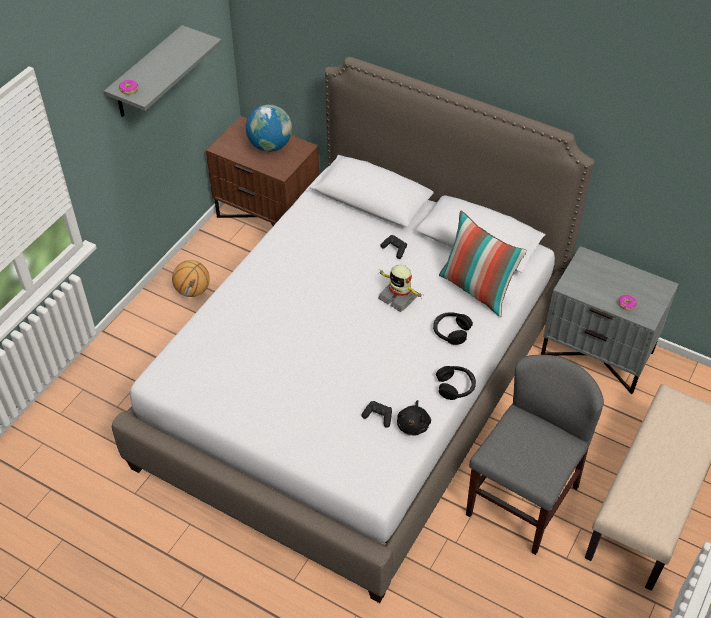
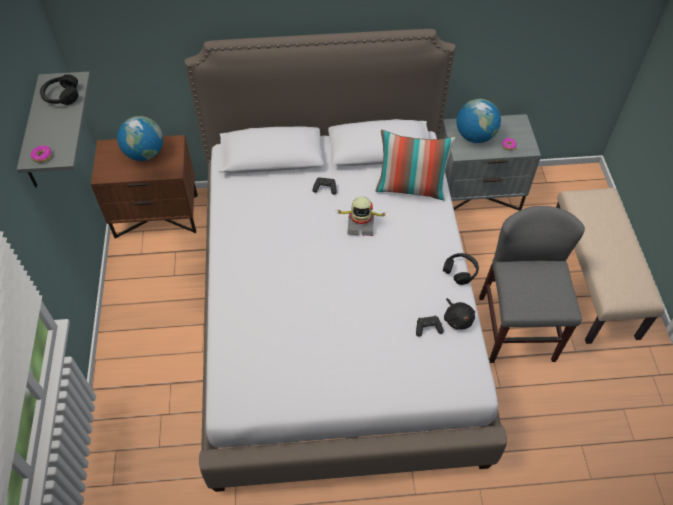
camera: 35 degrees left, 5 degrees up
(193, 290) = (144, 310): basketball -> none
(451, 331) = (421, 231): black headphones -> black headphones (61, 96)
(598, 278) = (475, 136): none -> globe

